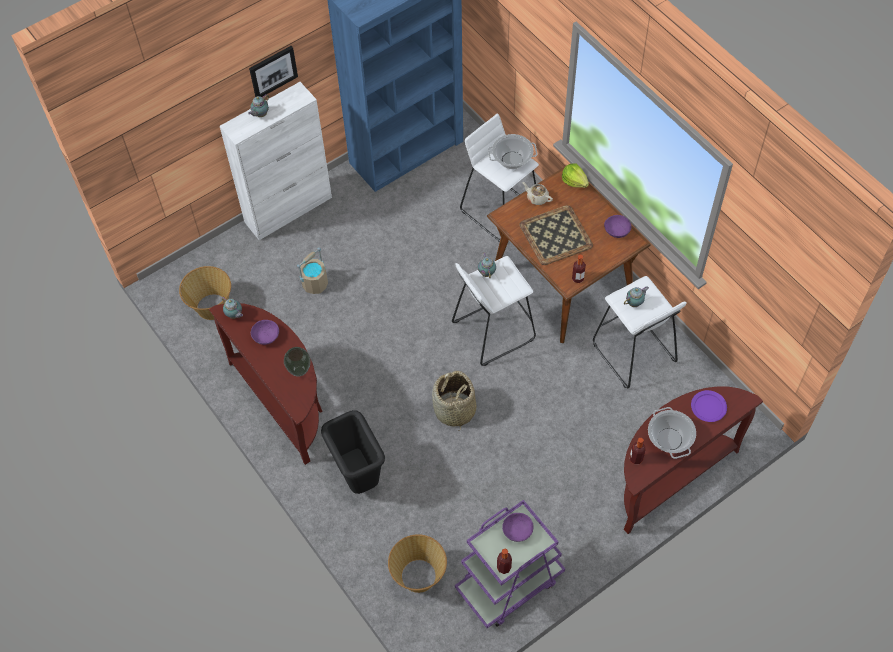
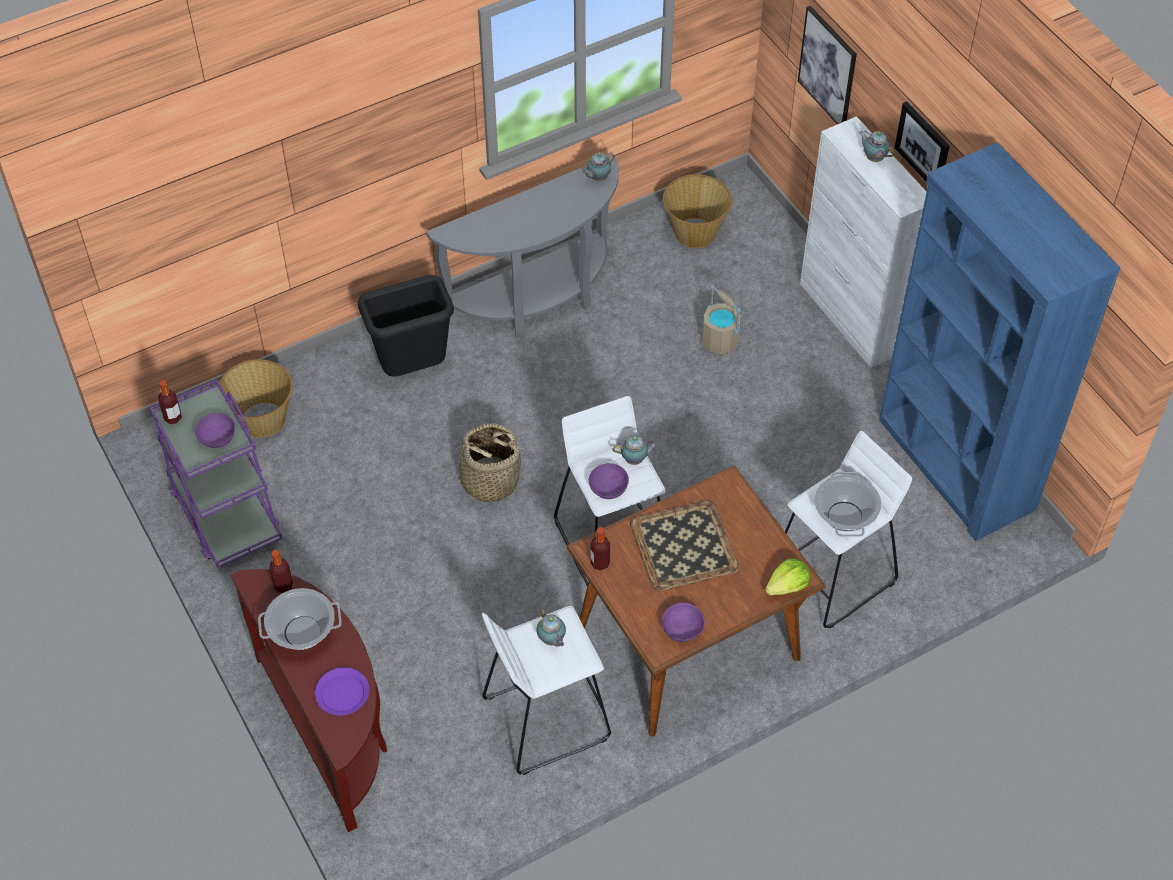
camera: 95 degrees right, 5 degrees down
(179, 136) = (828, 67): none -> picture
(265, 336) = (560, 206): purple bowl -> purple bowl (609, 488)
(284, 402) = (537, 300): brown console table -> grey console table
(299, 370) = (502, 237): vase -> none
(537, 198) = (758, 531): beige teapot -> none

